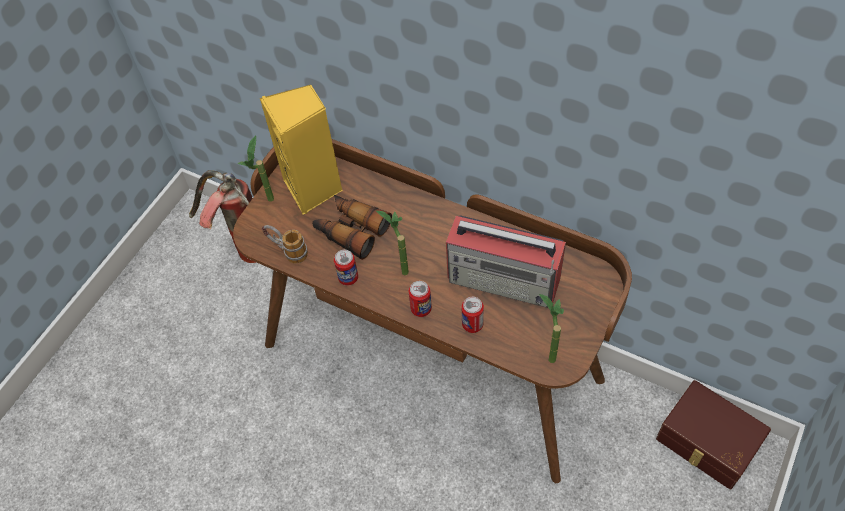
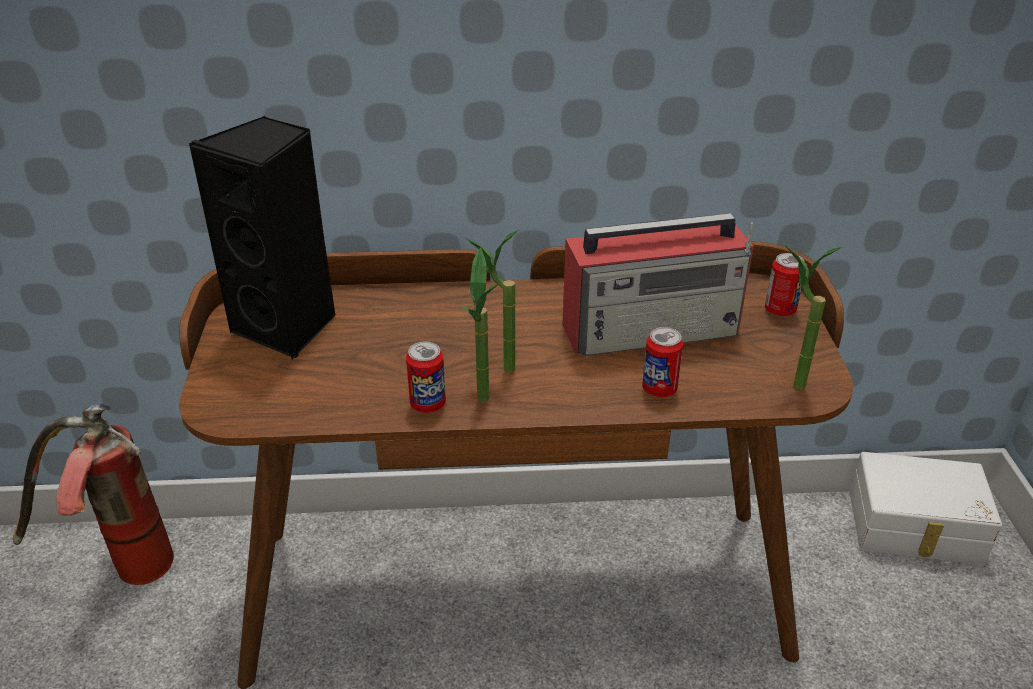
camera: 35 degrees left, 20 degrees down
(268, 204) = (223, 366): potted plant -> potted plant (485, 406)
(287, 251) = (300, 408): mug -> none
(314, 189) = (289, 327): yellow speaker -> black speaker
(351, 230) = (386, 352): binoculars -> none
(421, 309) = (571, 399): can -> can (780, 310)
(706, 443) = (915, 528): brown storage box -> white storage box

